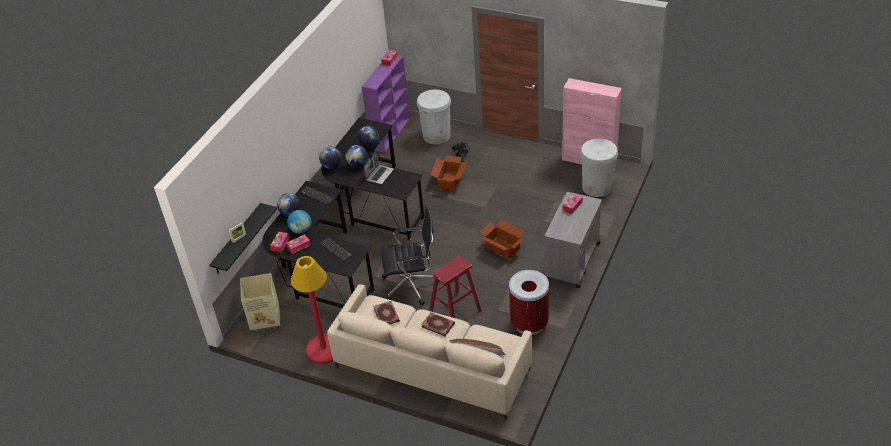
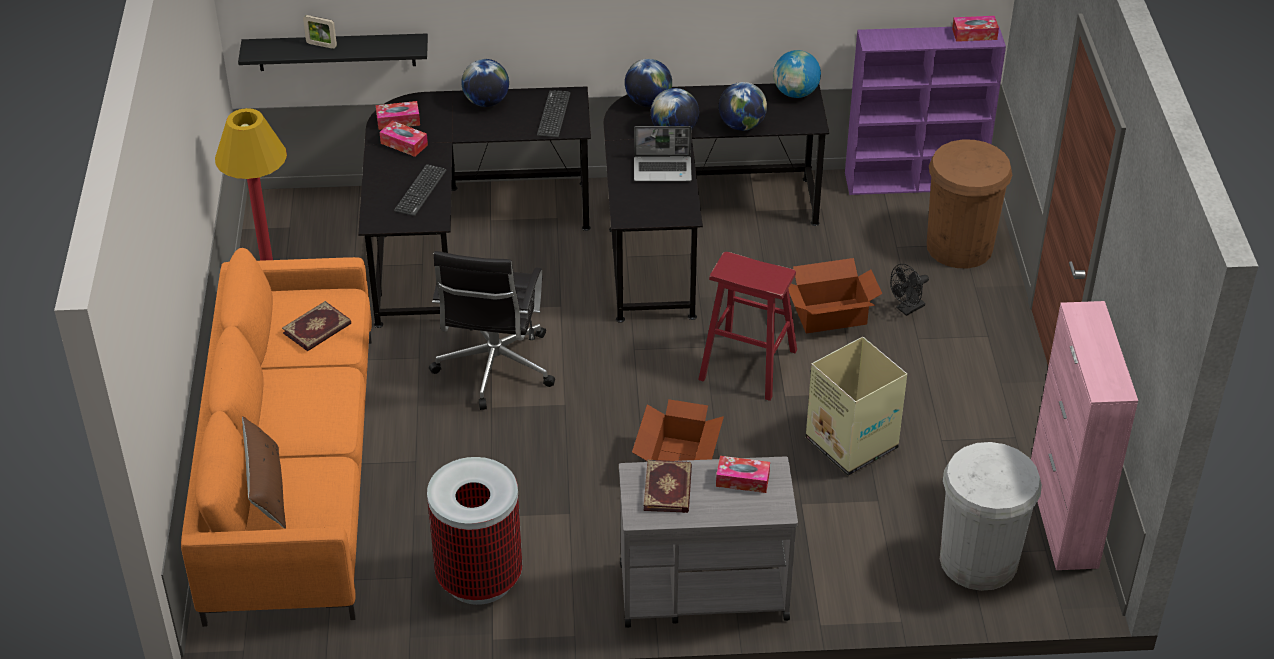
camera: 60 degrees right, 0 degrees up
(264, 319) = (313, 215): cardboard box -> cardboard box (850, 442)
(301, 230) = (448, 131): globe -> globe (796, 93)
(412, 285) = (494, 369): black office chair -> black office chair turned 45 degrees clockwise
(432, 367) = (294, 473): beige sofa -> orange sofa
(436, 135) = (959, 246): white trash can -> brown trash can
(438, 324) = (323, 407): book -> book (668, 488)
(455, 310) = (460, 453): red stool -> red stool (747, 365)

